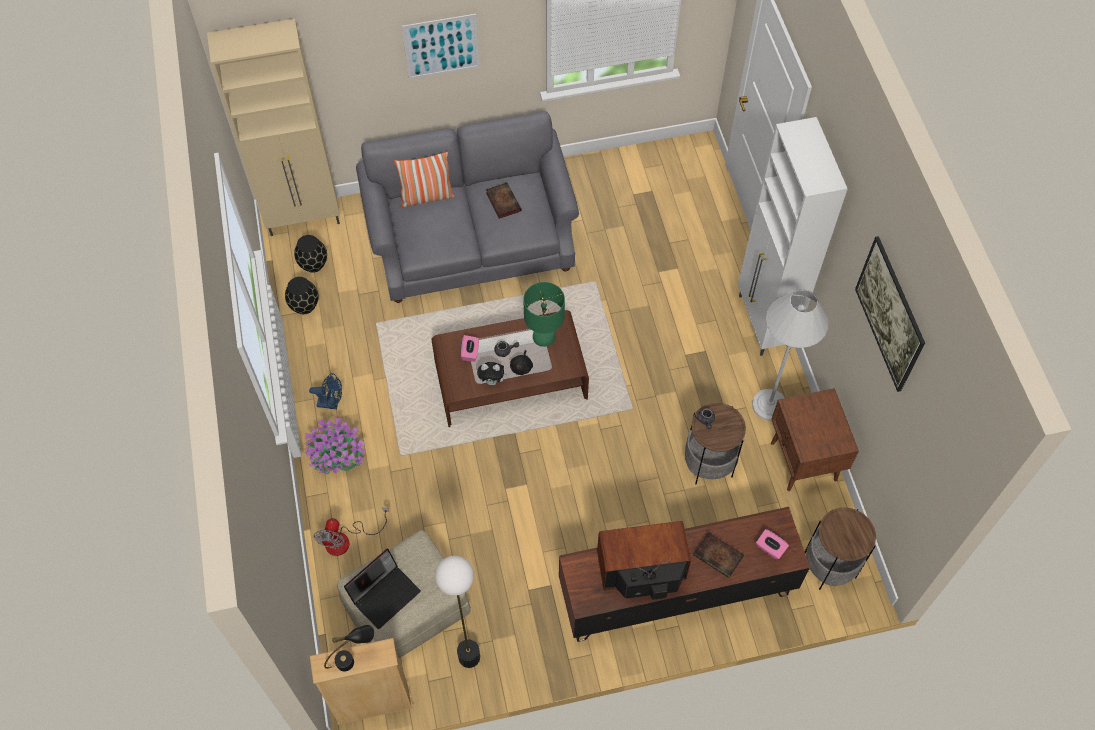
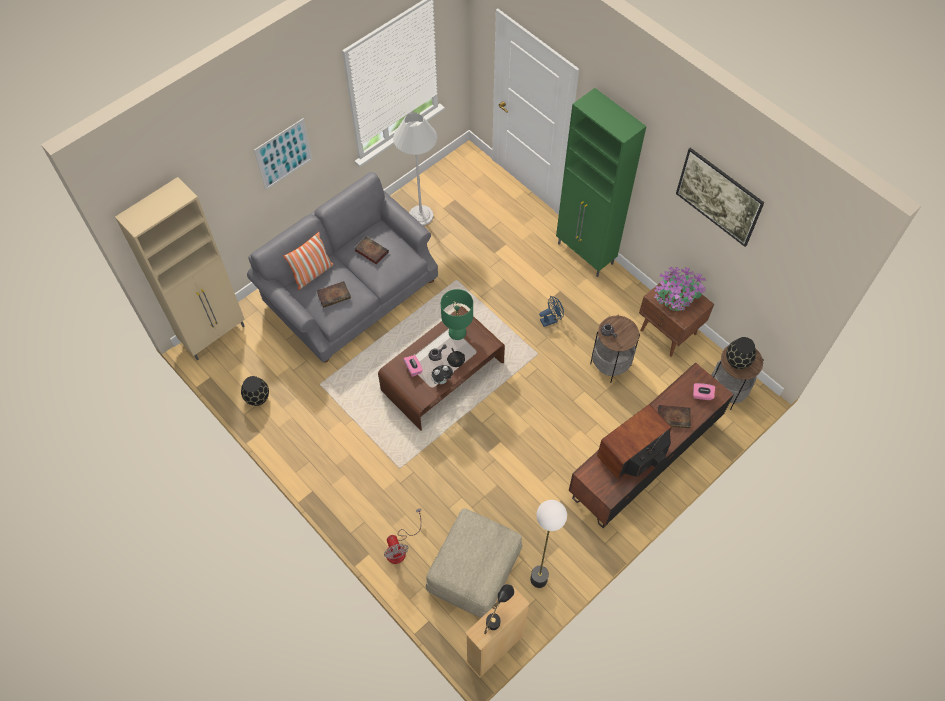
camera: 30 degrees left, 0 degrees up
(313, 264) = (244, 365): black vase -> black vase (737, 361)
(331, 403) = (325, 457): blue fan -> blue fan (551, 320)
(337, 456) = (354, 492): potted plant -> potted plant (676, 297)
(385, 594) = (468, 565): laptop -> none
(433, 231) = (334, 295): none -> book
(763, 323) = (585, 254): white cabinet -> green cabinet
(769, 405) = (623, 306): white floor lamp -> white floor lamp (420, 215)

